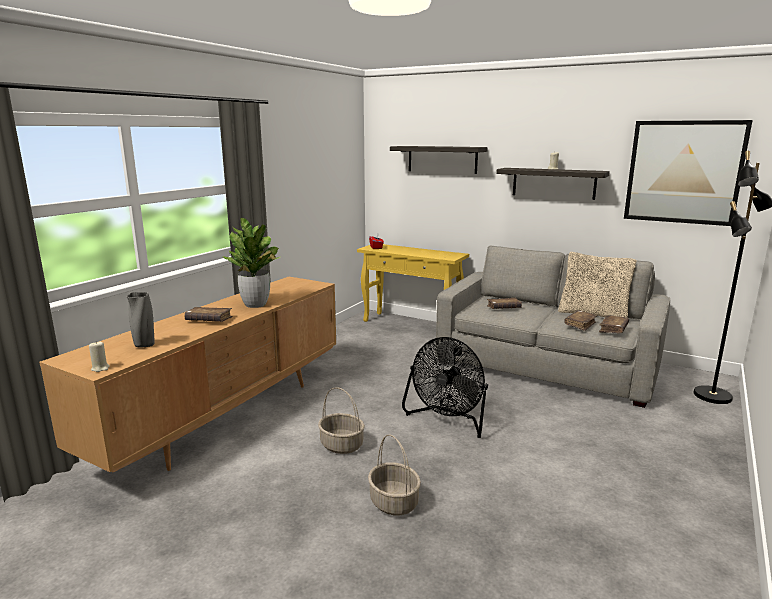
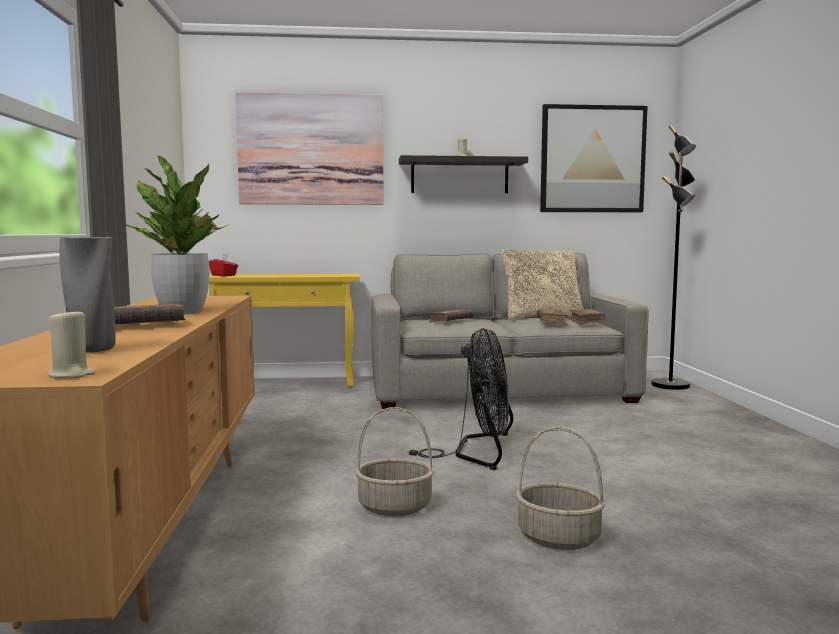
camera: 35 degrees left, 10 degrees down
(442, 159) = (311, 149): shelf -> picture
(446, 417) = (476, 450): black fan -> black fan turned 75 degrees counterclockwise

